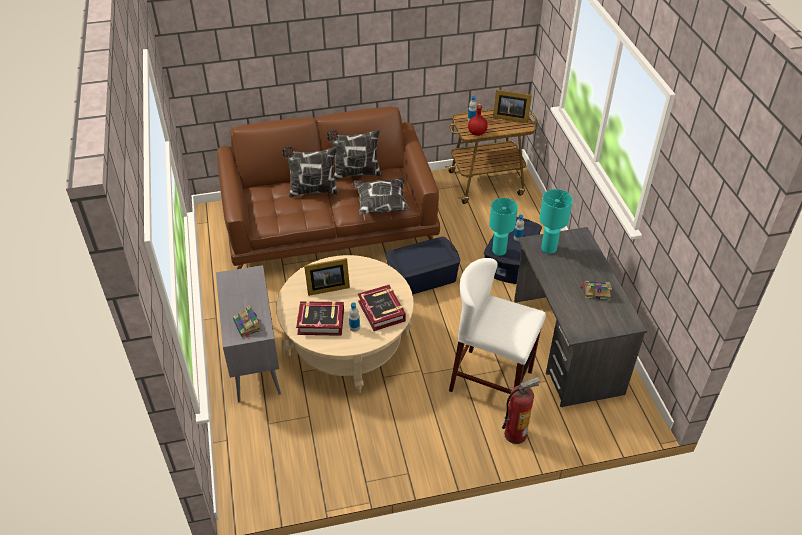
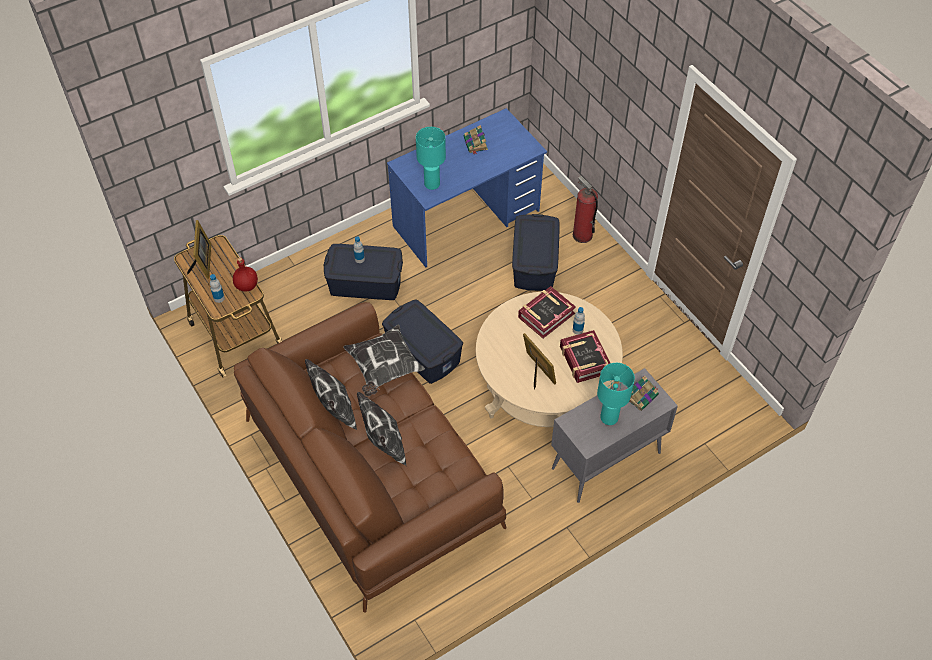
camera: 110 degrees left, 10 degrees up
(491, 381) = (534, 263): white stool -> blue storage box
(499, 251) = (387, 270): turquoise table lamp -> turquoise table lamp (609, 418)
(566, 346) = (466, 219): grey desk -> blue desk

